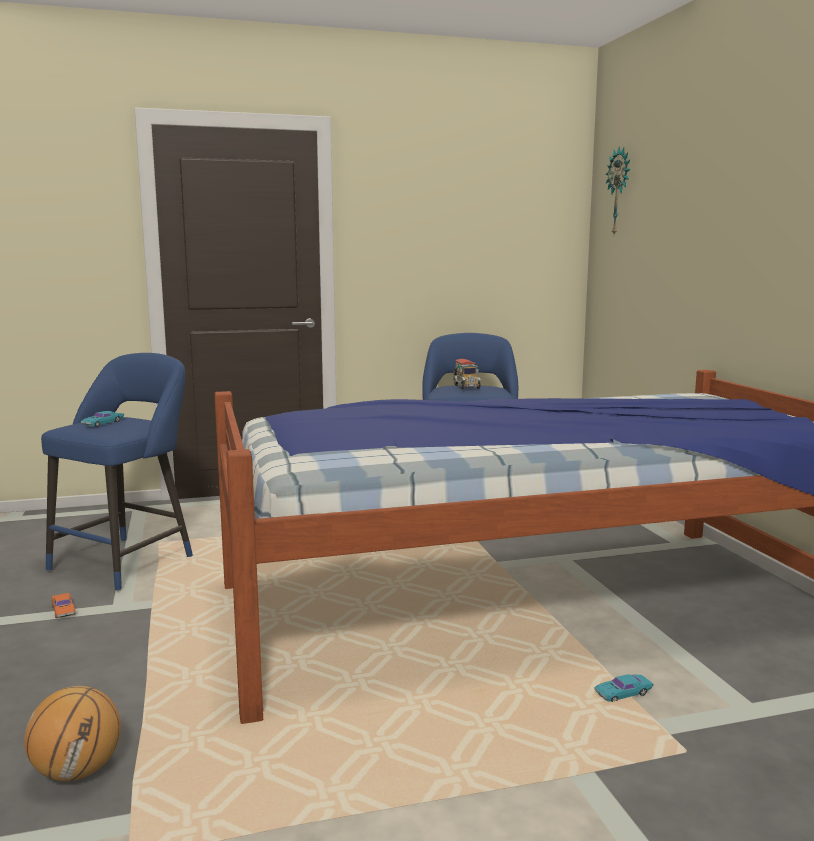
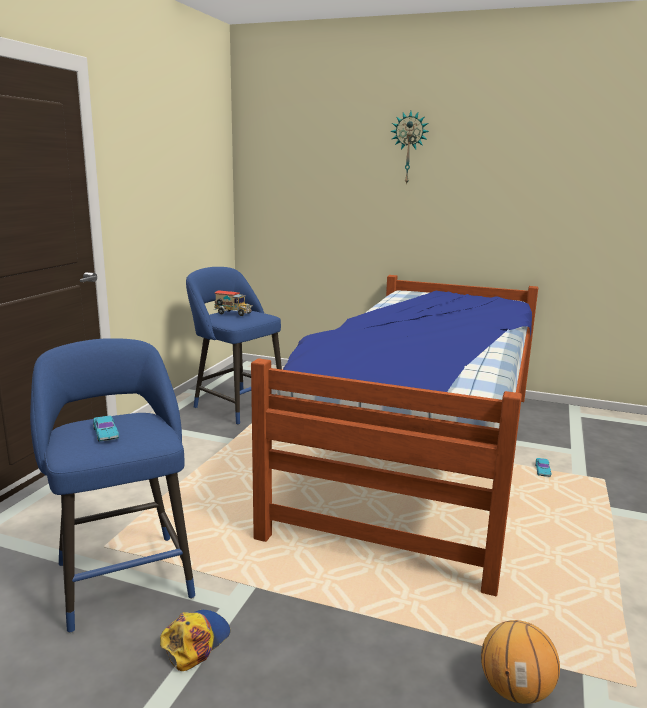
camera: 55 degrees left, 5 degrees up
(63, 610) = (195, 641): orange toy car -> cap
(619, 192) = (274, 147): wall clock -> wall clock (409, 148)

